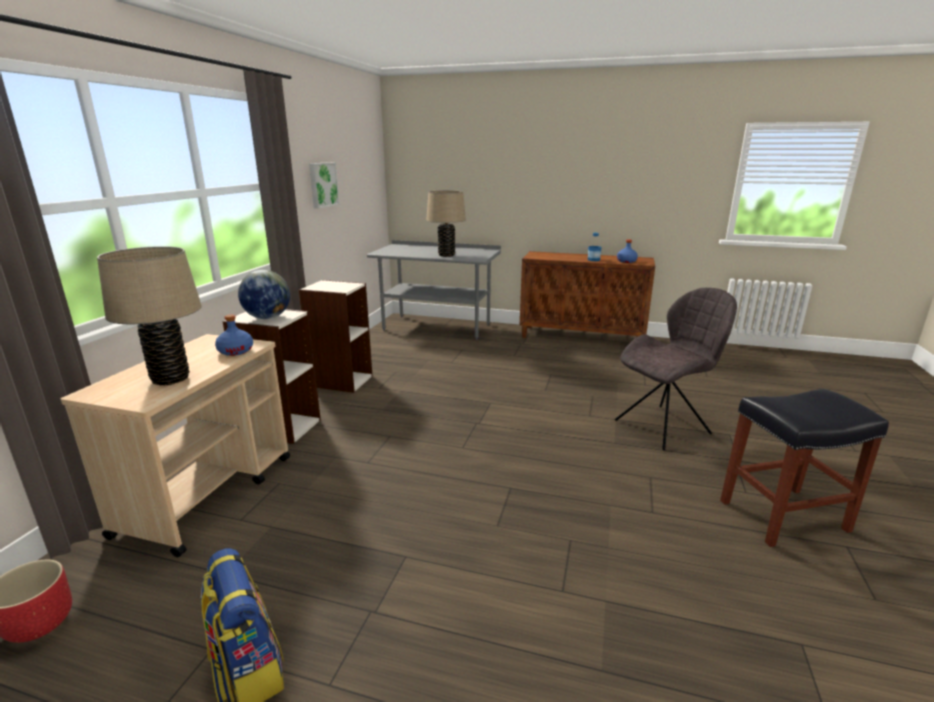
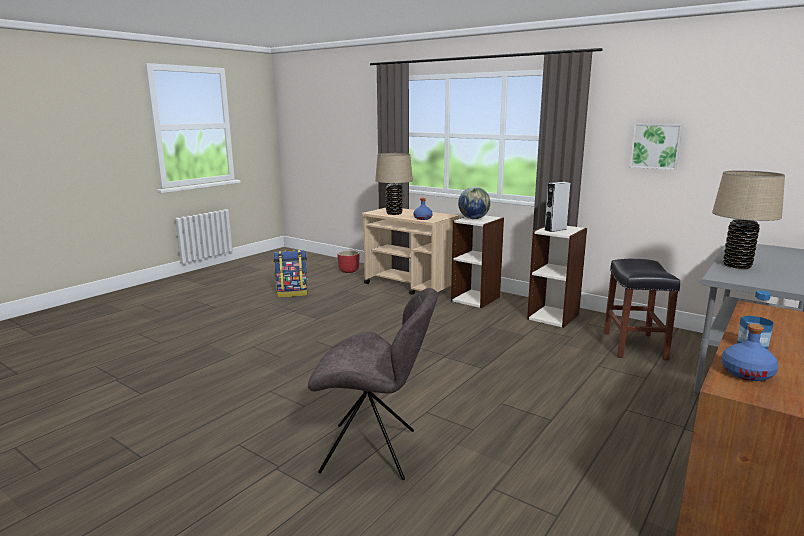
camera: 110 degrees right, 5 degrees down
(336, 287) = (555, 229): none -> grey speaker
(664, 426) = (373, 451): grey chair -> grey chair turned 75 degrees counterclockwise
(782, 516) = (197, 445): black stool -> black stool (633, 345)

